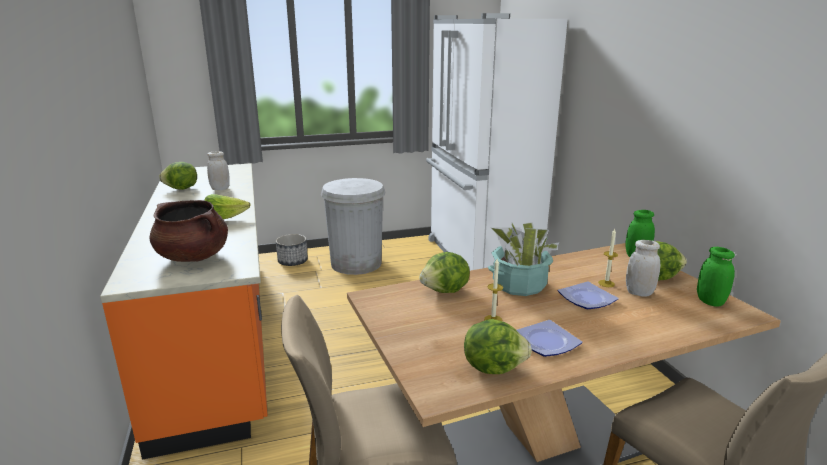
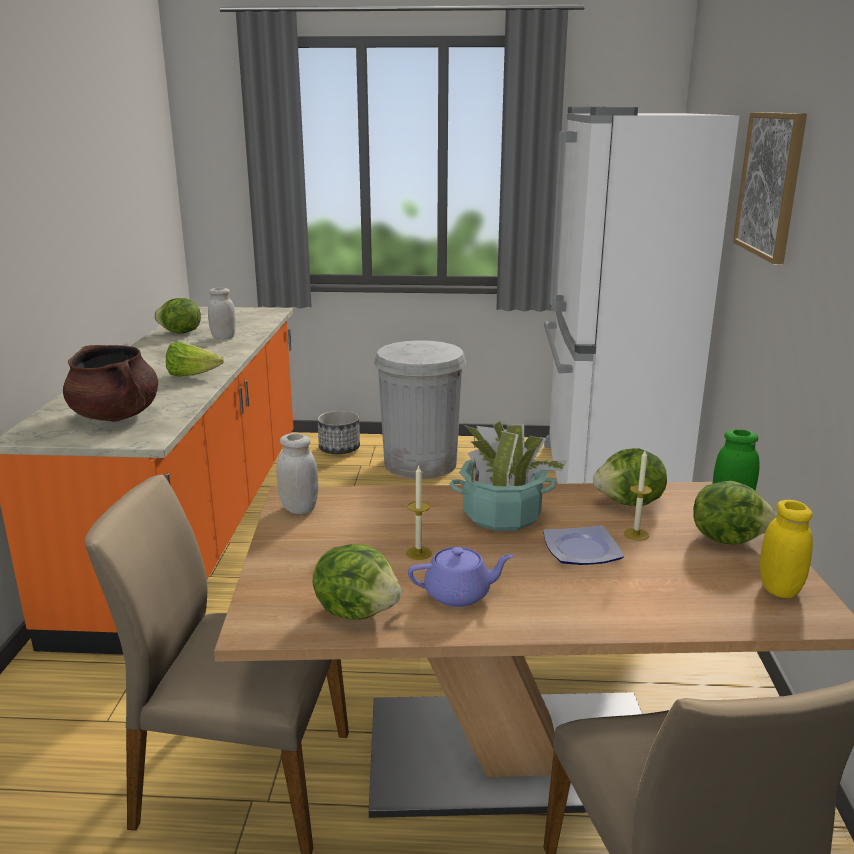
camera: 20 degrees right, 0 degrees up
(445, 291) = (393, 506): lettuce -> lettuce (630, 503)
(545, 342) = (459, 594): plate -> purple teapot
(605, 60) = (770, 184): none -> picture
(639, 293) = (674, 556): white jar -> white jar (299, 508)
(710, 301) = (779, 589): green jar -> yellow jar

